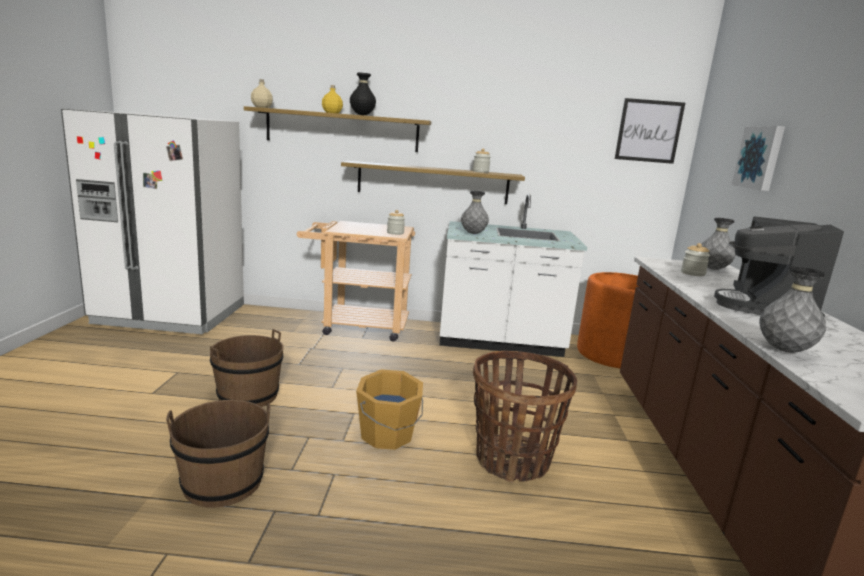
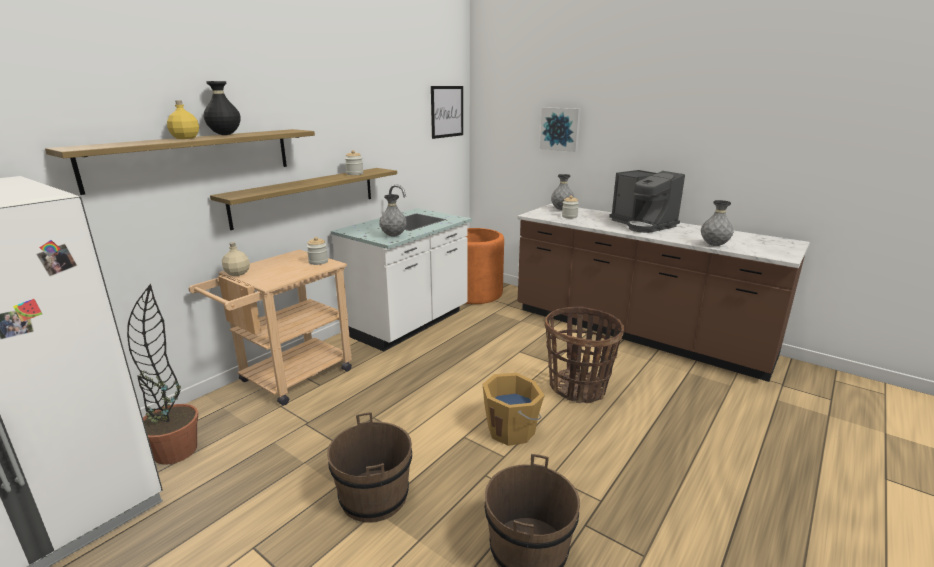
camera: 55 degrees left, 5 degrees up
(249, 323) = (176, 451): none -> potted plant
(261, 107) = (81, 147): beige bottle -> beige bottle (237, 273)

